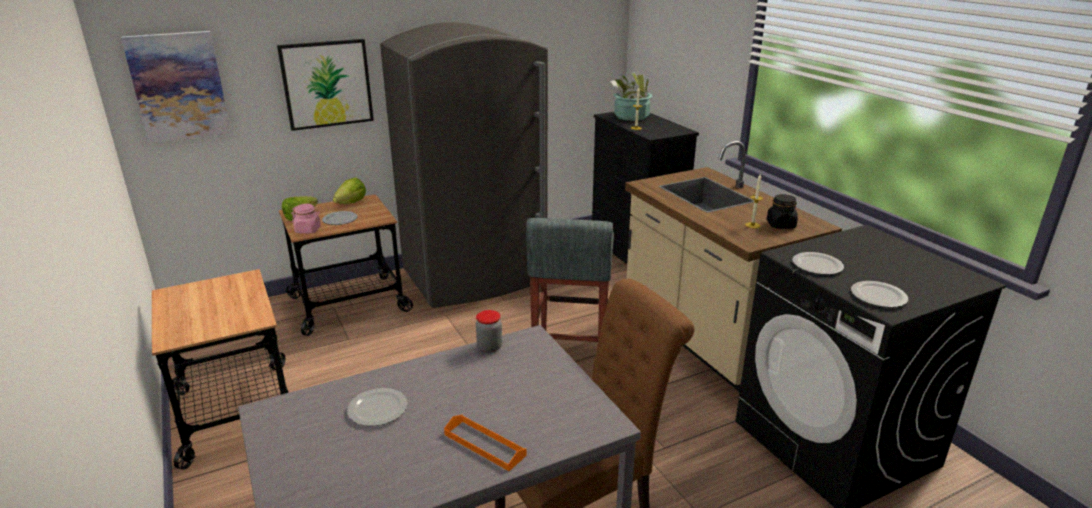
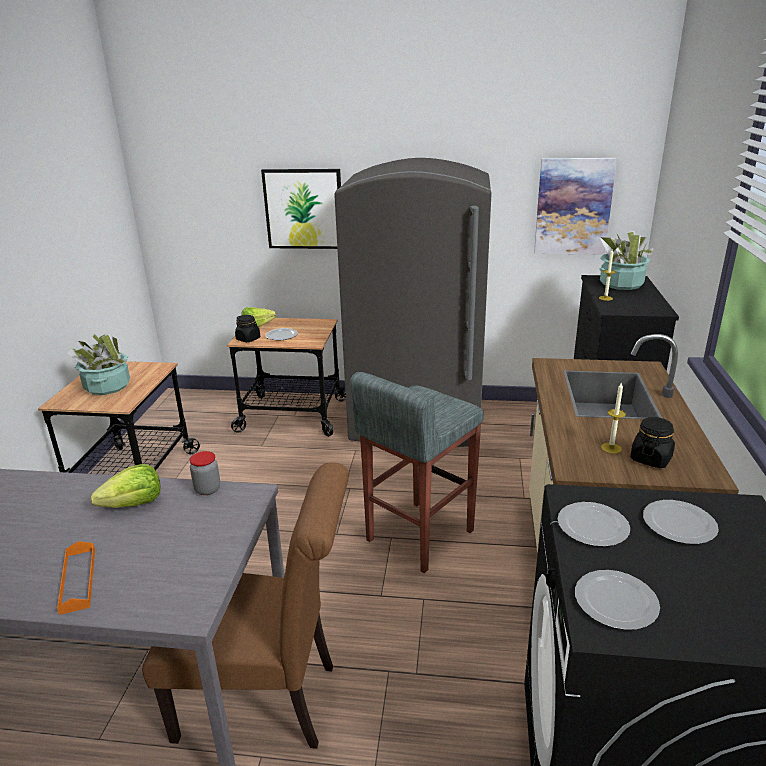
camera: 35 degrees right, 0 degrees up
(179, 86) = (184, 198): picture -> picture (573, 206)
(210, 310) = (107, 386): none -> potted plant
(308, 230) = (248, 339): pink jar -> black jar
(351, 203) = (308, 323): lettuce -> lettuce (134, 504)
(378, 408) = (62, 510): plate -> plate (679, 524)

